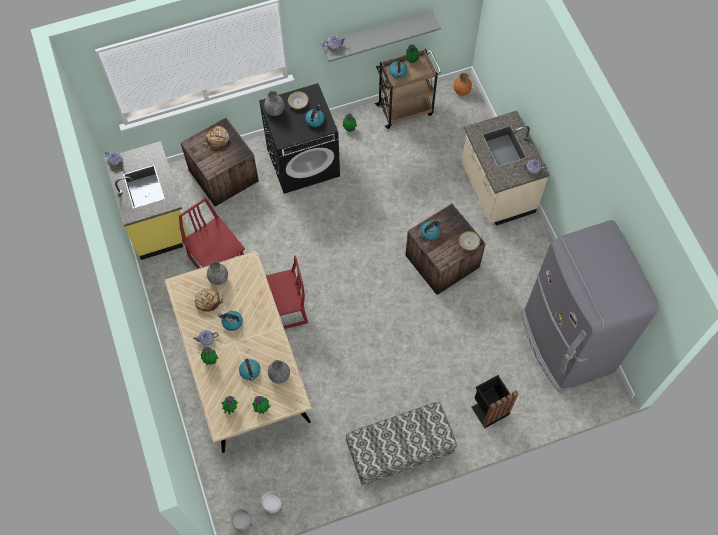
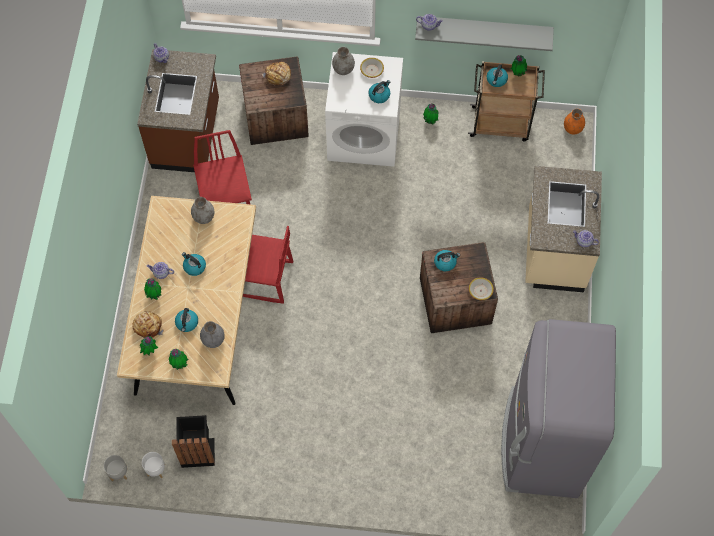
camera: 25 degrees right, 0 degrees up
(157, 220) = (187, 135): yellow counter -> brown counter
(208, 301) = (182, 235): bread -> bread (148, 326)
(303, 162) = (364, 136): black washing machine -> white washing machine
(399, 451) = (308, 474): bench -> none
(489, 409) = (423, 475): black trash can -> black trash can (197, 450)

